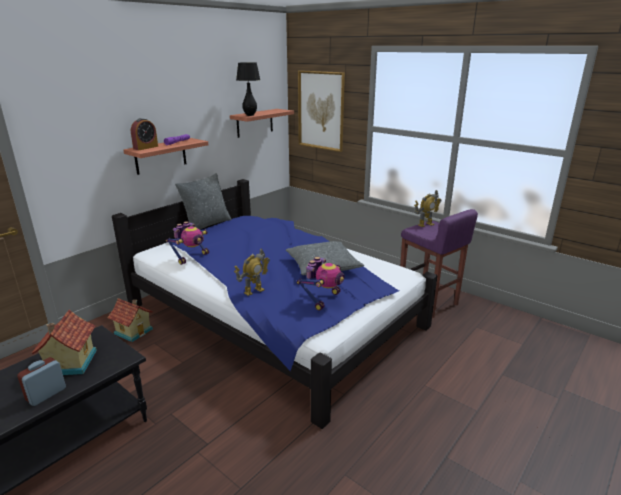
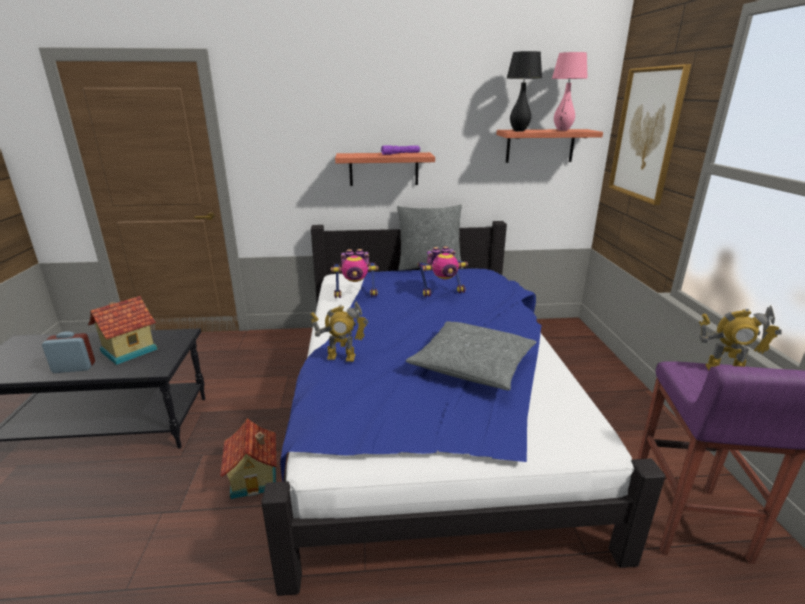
camera: 45 degrees right, 0 degrees up
(134, 331) = (291, 355): toy house -> toy house (255, 478)
(145, 147) = (357, 154): alarm clock -> none
(270, 111) = (562, 130): none -> pink table lamp
(323, 299) = (391, 409): toy robot -> toy robot (442, 292)

